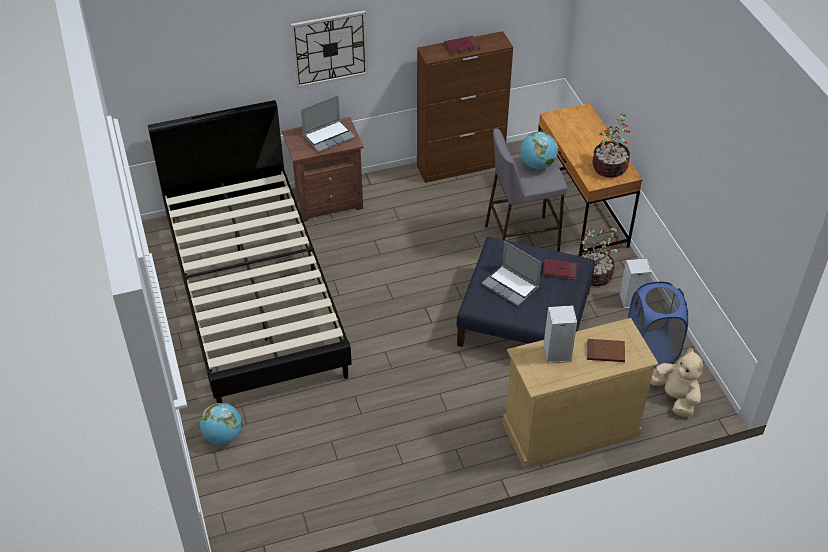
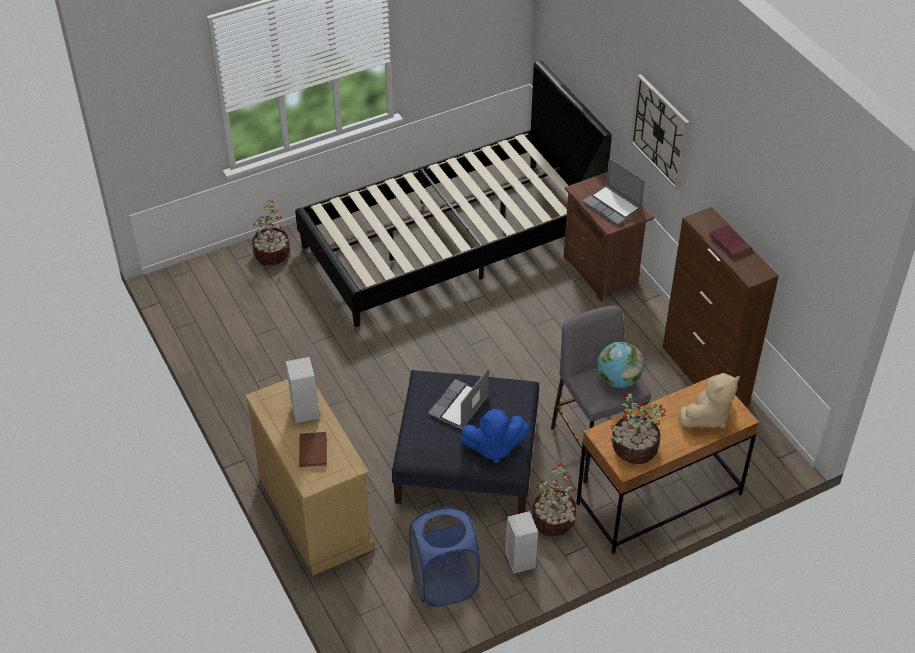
camera: 80 degrees right, 0 degrees up
(223, 436) = (273, 255): globe -> potted plant
(559, 270) = (493, 447): red book -> blue plush toy
(675, 397) = (374, 609): beige plush toy -> beige plush toy (707, 416)

